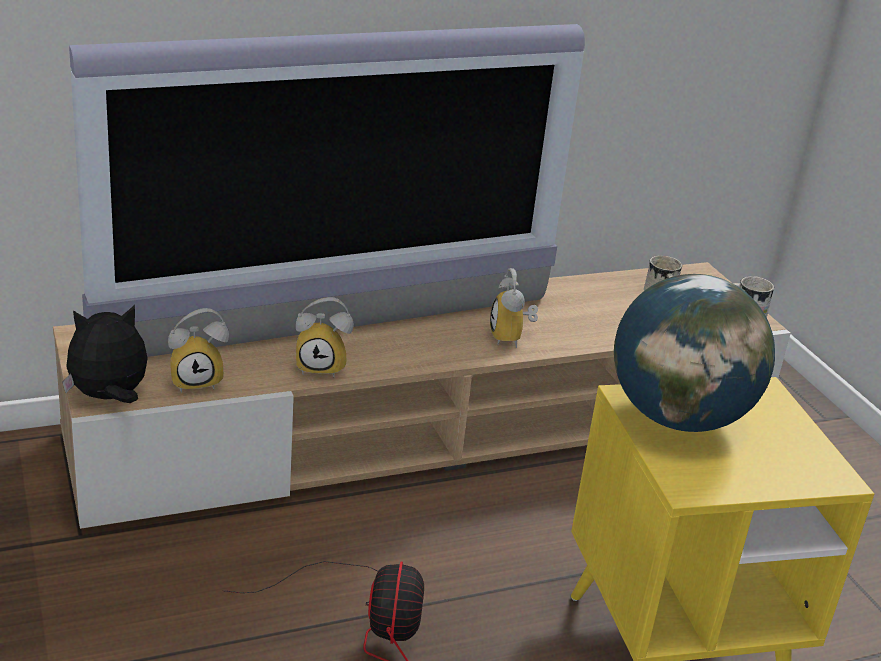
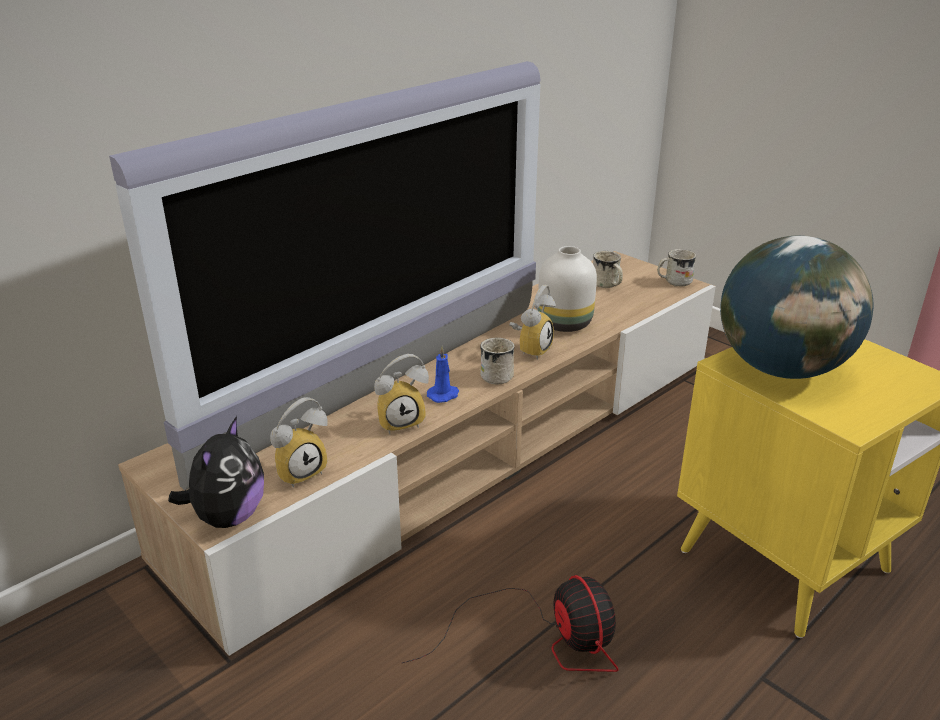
camera: 20 degrees left, 0 degrees up
(109, 398) = (228, 516): plush toy -> plush toy turned 150 degrees clockwise
(384, 355) = (444, 395): none -> blue candle
(457, 353) = (500, 375): none -> white mug
(512, 338) = (531, 349): alarm clock -> alarm clock turned 120 degrees counterclockwise
(574, 323) = (565, 323): none -> white vase

